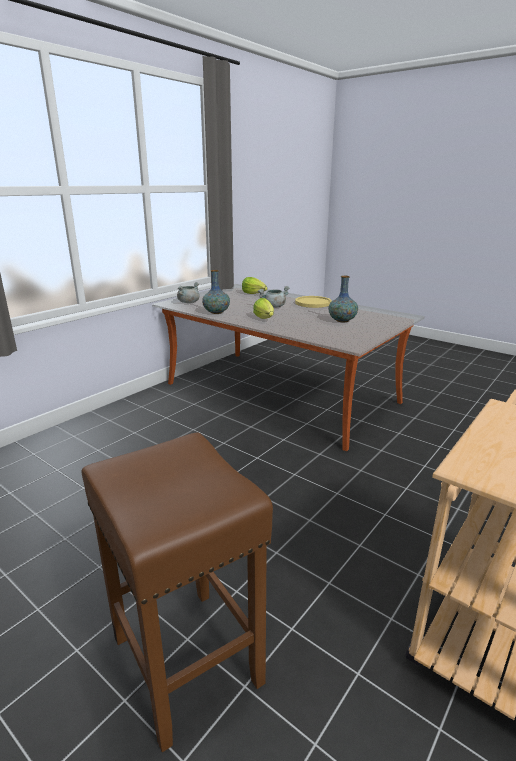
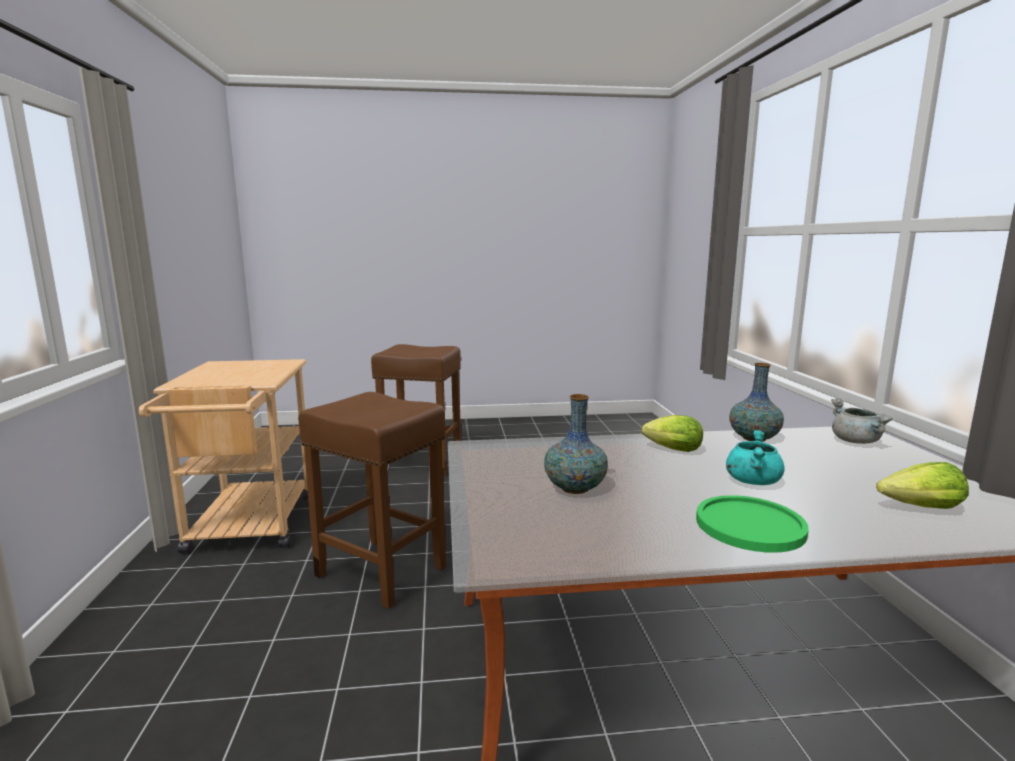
camera: 135 degrees right, 10 degrees down
(274, 306) = (752, 481): grey cooking pot -> turquoise cooking pot
(313, 303) = (750, 525): yellow plate -> green plate
(381, 494) = (383, 571): none -> brown stool

